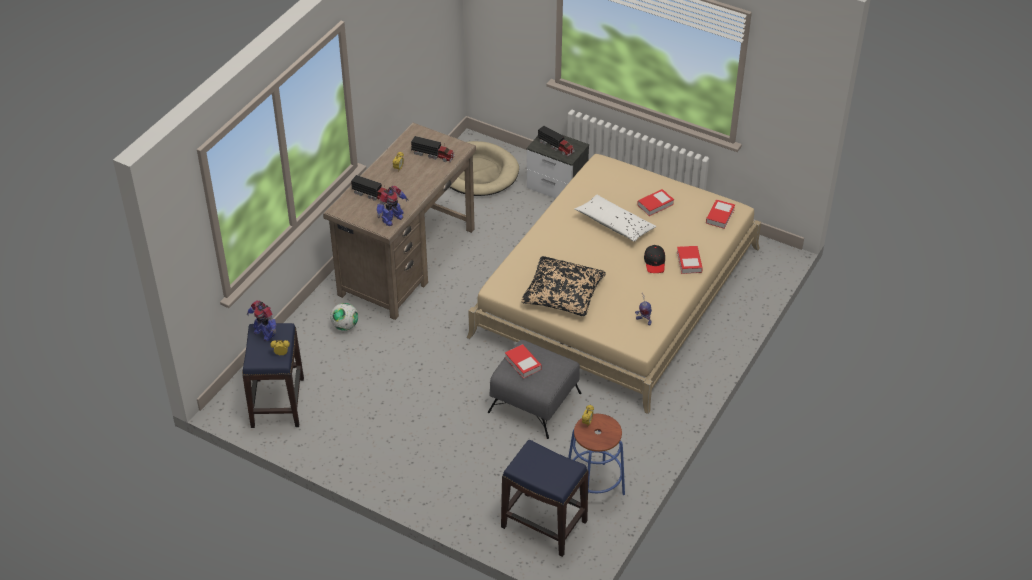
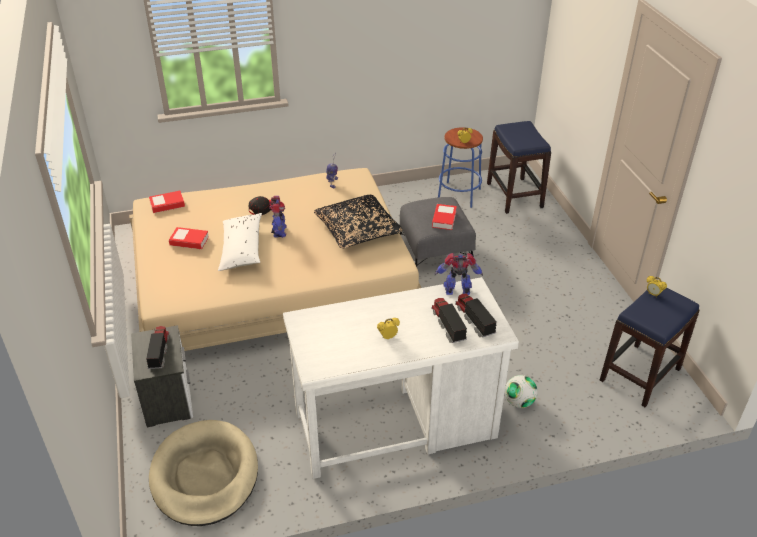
camera: 135 degrees left, 5 degrees down
(265, 333) = (656, 319): toy robot -> toy robot (279, 231)
(406, 261) = (395, 426): brown desk -> white desk
(433, 155) = (336, 328): toy truck -> toy truck (474, 320)
(689, 262) = (241, 195): book -> none

